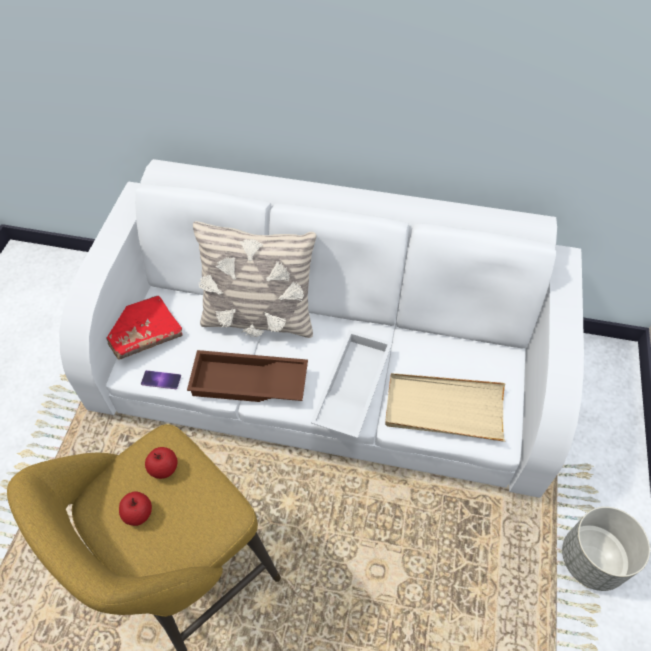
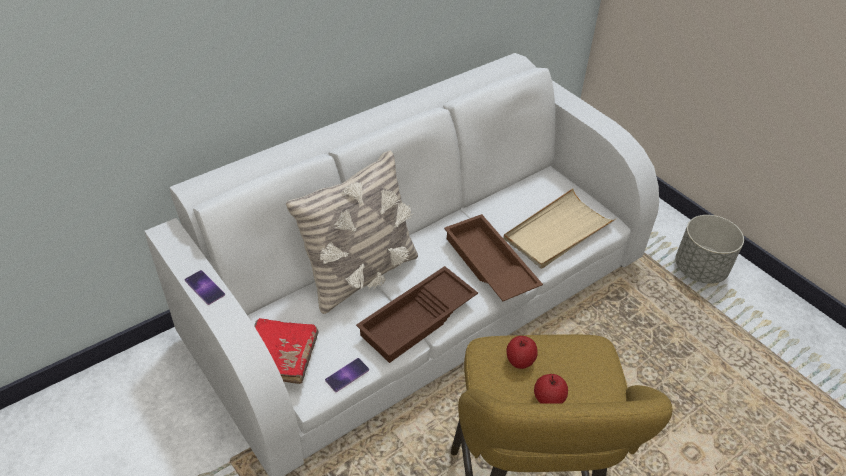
camera: 50 degrees left, 10 degrees down
(105, 246) = (204, 287): none -> phone
(351, 387) = (488, 265): white tray -> brown tray

